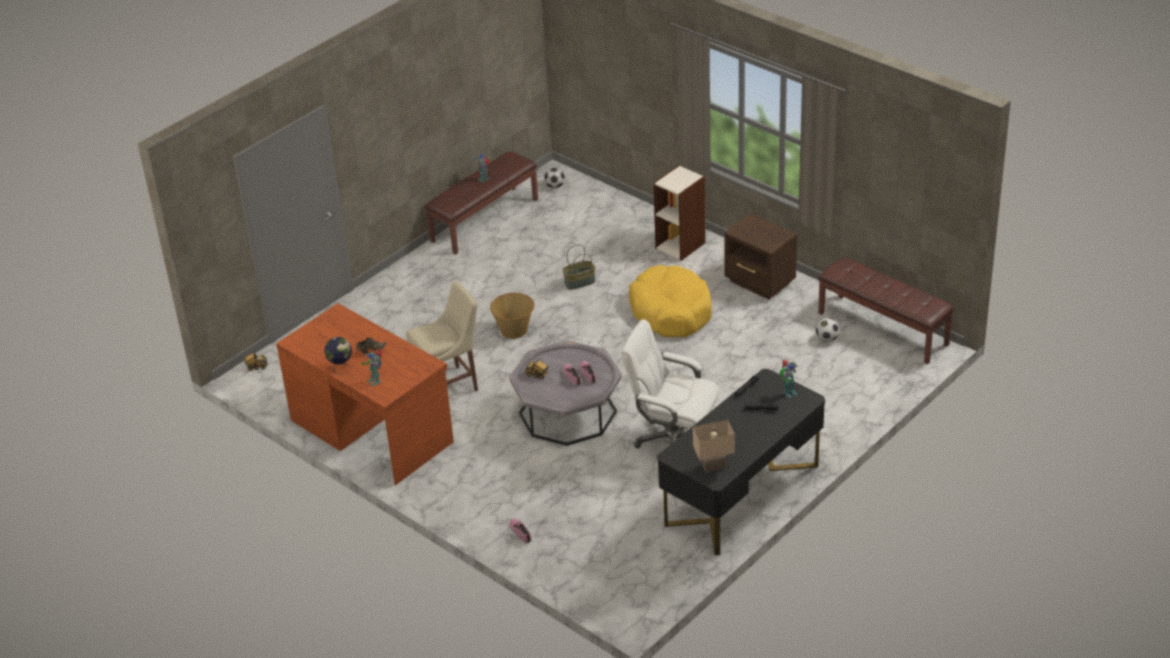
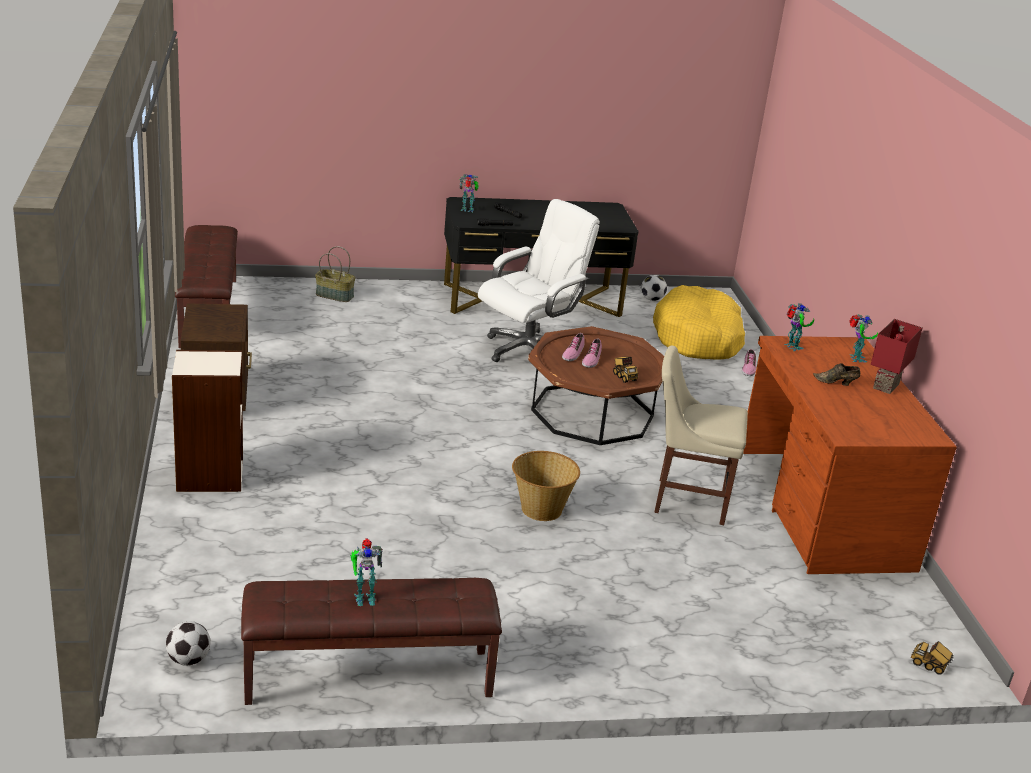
camera: 145 degrees left, 10 degrees down
(340, 367) = (887, 386): globe -> red table lamp
(418, 365) = (792, 347): none -> toy robot
(567, 413) = (592, 413): grey coffee table -> brown coffee table
(579, 283) = (389, 511): basket -> basket (335, 295)
(671, 311) = (349, 427): yellow dog bed -> yellow dog bed (698, 338)
(672, 439) = (528, 349): white office chair -> white office chair turned 105 degrees counterclockwise
(713, 466) = (601, 211): beige table lamp -> none
(827, 339) = (266, 331): football -> football (652, 299)

